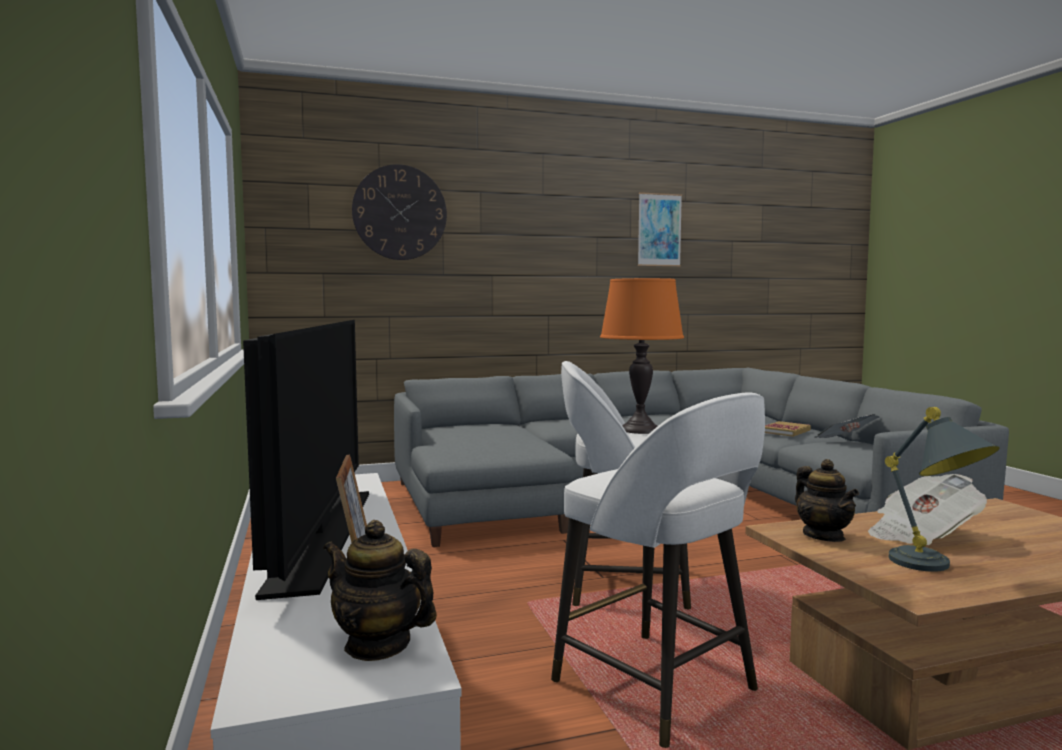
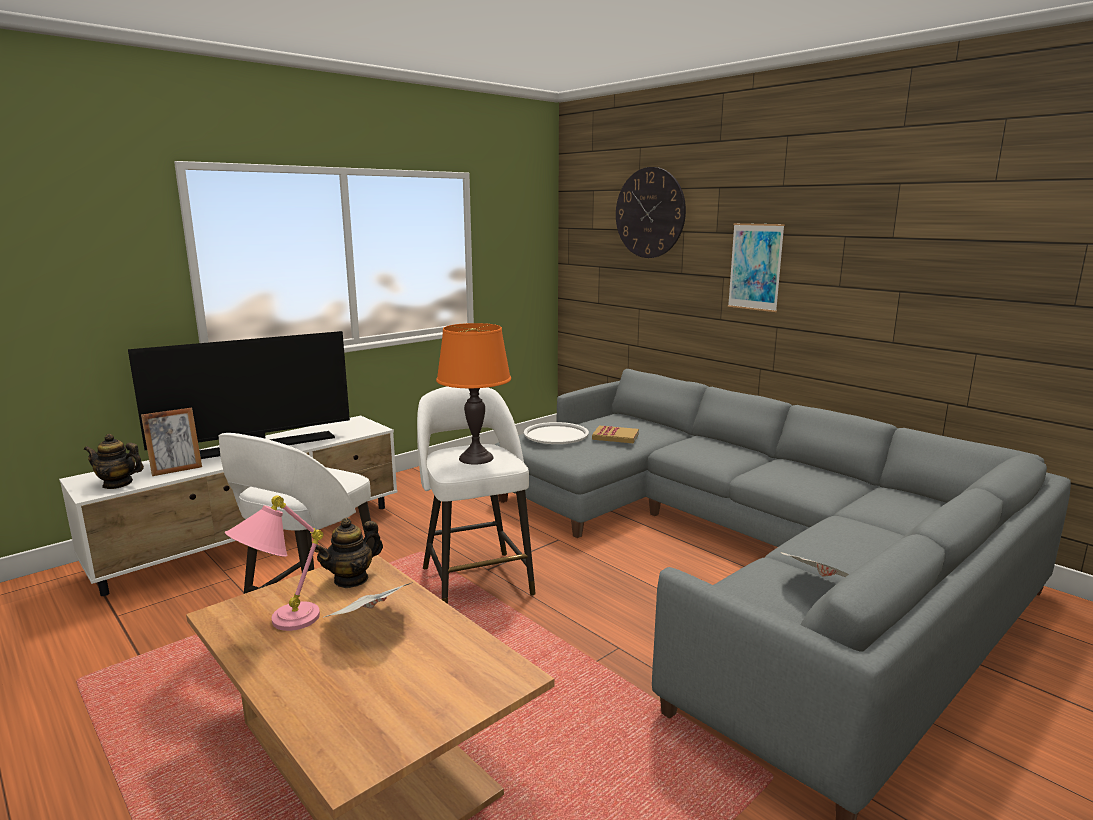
camera: 65 degrees right, 10 degrees up
(378, 645) = (117, 484): teapot -> teapot turned 90 degrees counterclockwise
(466, 444) = (556, 434): none -> white tray
(659, 230) = (938, 226): picture -> picture (755, 267)
(785, 431) = (831, 546): book -> book (615, 436)
(936, 569) = (279, 625): grey table lamp -> pink table lamp

